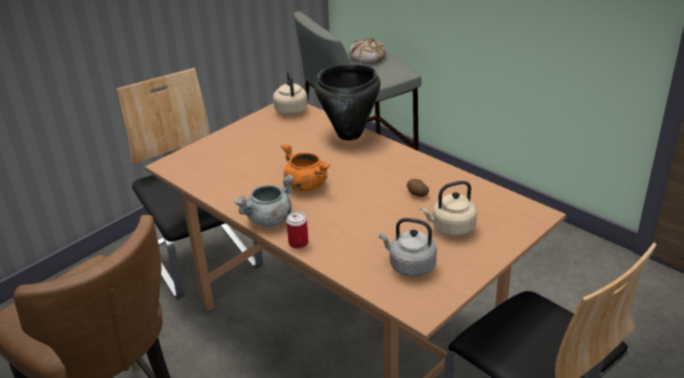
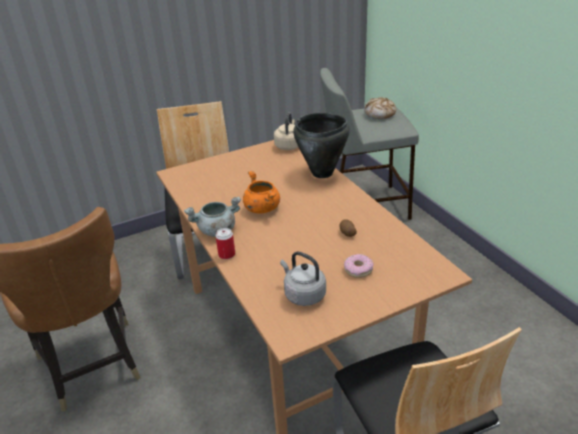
camera: 20 degrees right, 0 degrees up
(451, 228) = (358, 269): beige kettle -> donut

